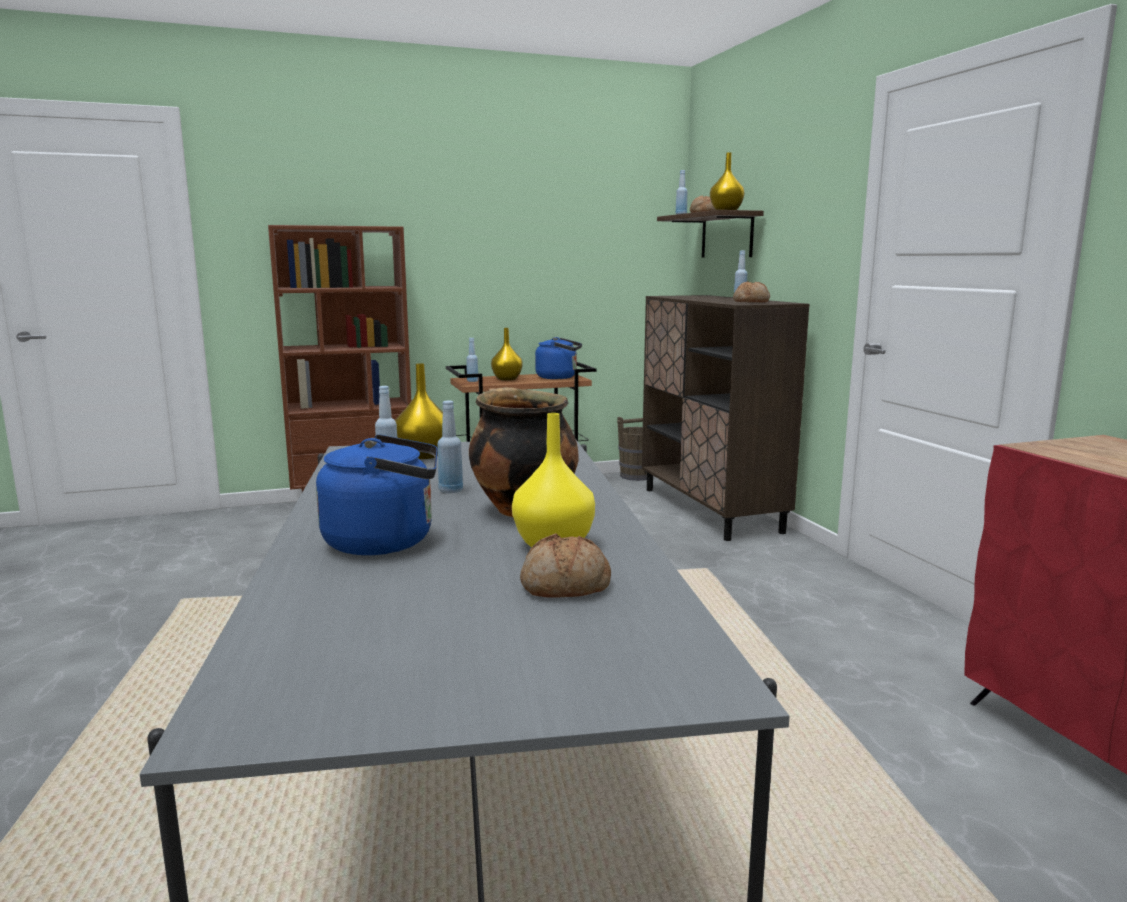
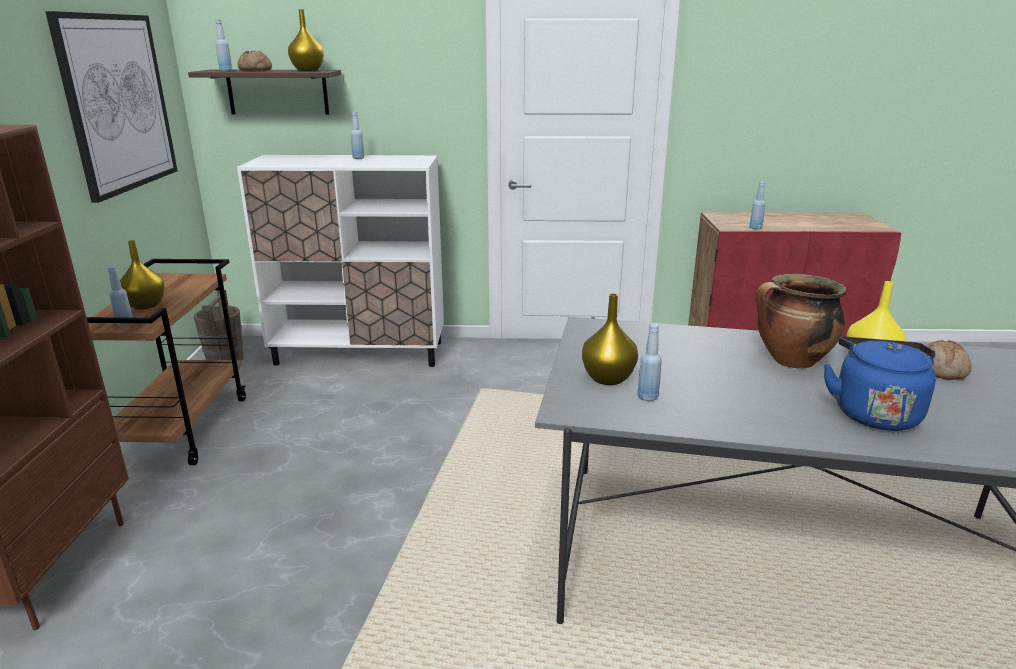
camera: 70 degrees left, 10 degrees up
(451, 491) = (736, 379): blue bottle -> blue bottle (755, 228)
(559, 377) = (185, 282): blue kettle -> none
(582, 237) = (118, 103): none -> picture
(710, 510) = (360, 353): brown cabinet -> white cabinet
(751, 301) = (395, 160): bread -> none

